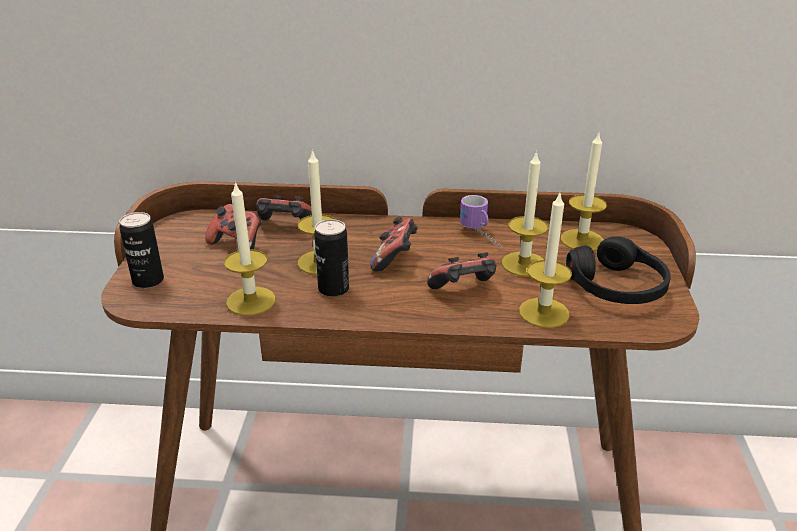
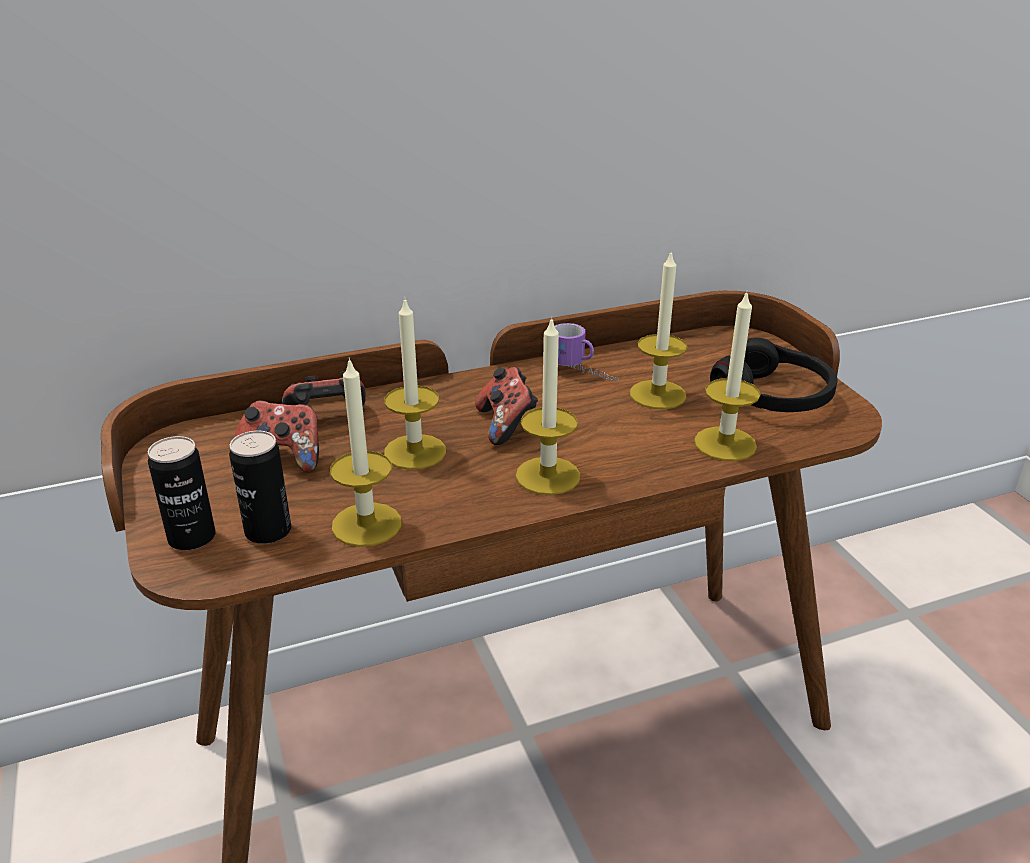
camera: 25 degrees left, 0 degrees up
(333, 289) = (462, 480): can -> can (268, 531)
(464, 291) = (618, 442): game controller -> none
(582, 240) = (695, 353): candle -> candle (548, 476)

